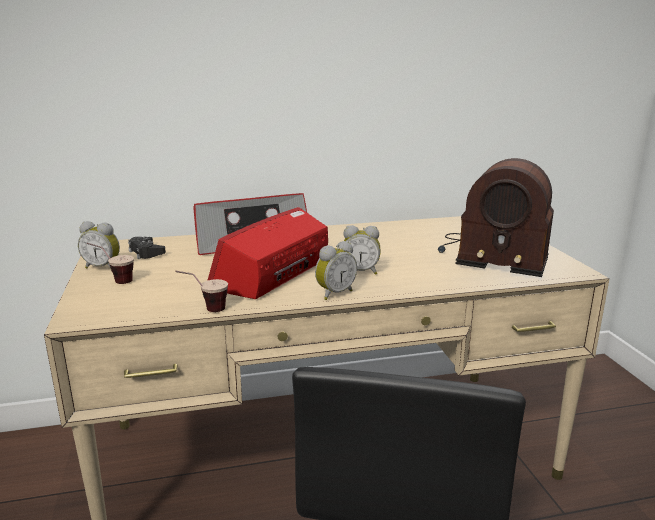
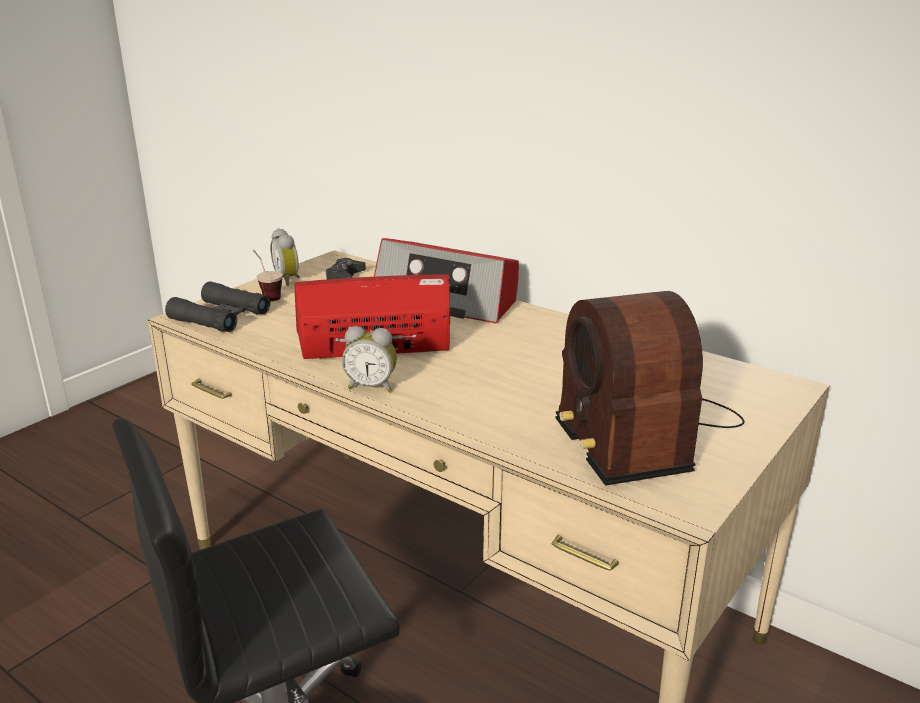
camera: 50 degrees right, 5 degrees up
(112, 306) = (220, 316): none -> black binoculars
(204, 310) = (256, 350): cup -> none
(360, 272) = (450, 378): alarm clock -> none

